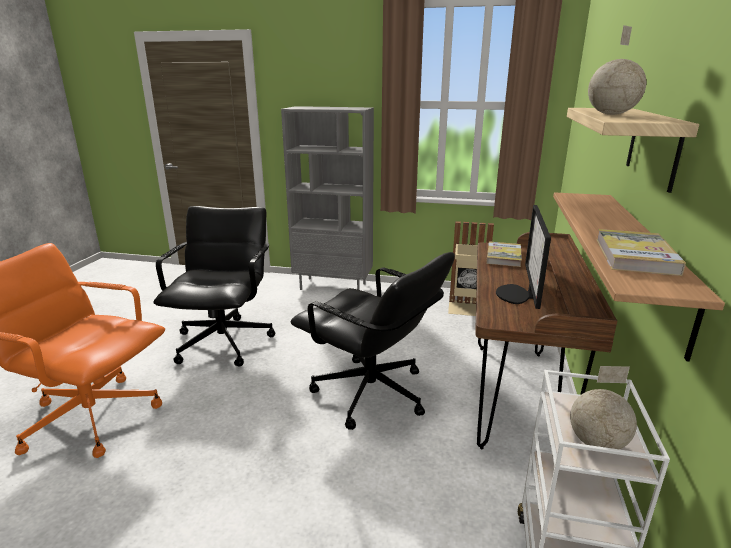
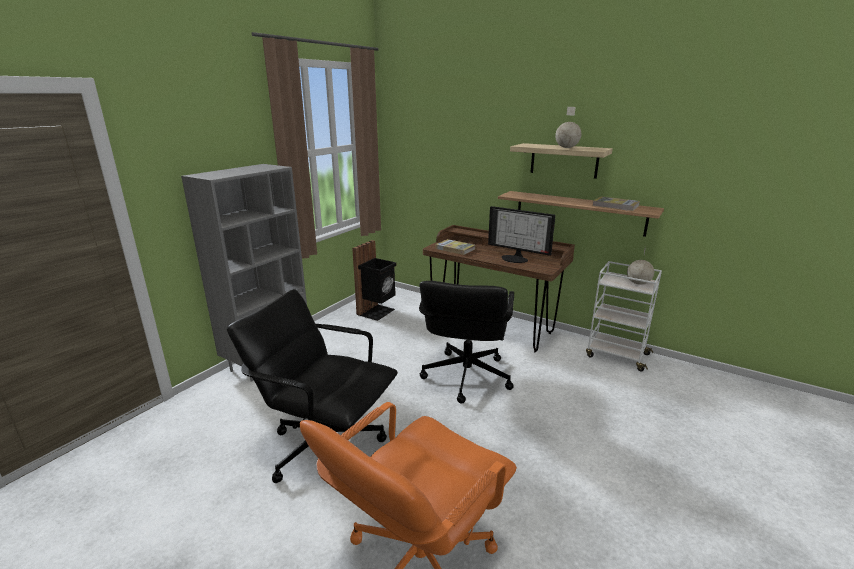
camera: 70 degrees left, 0 degrees up
(371, 394) = (465, 376): black office chair -> black office chair turned 135 degrees clockwise
(467, 309) = (377, 312): beige trash can -> black trash can

